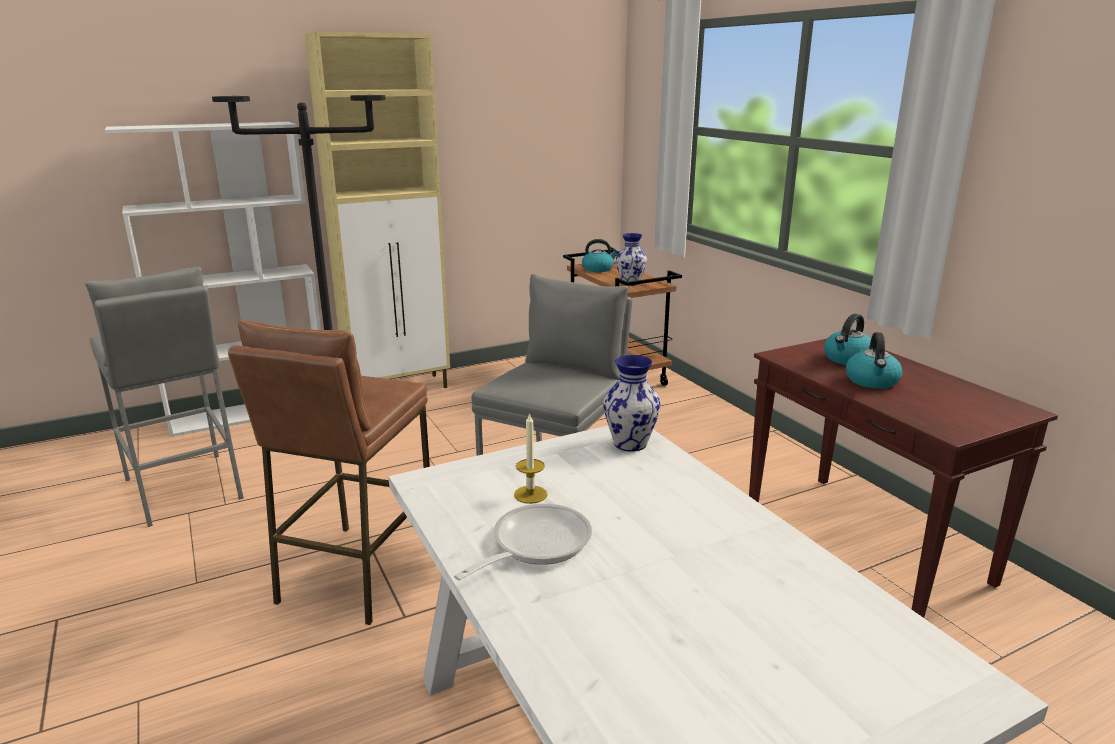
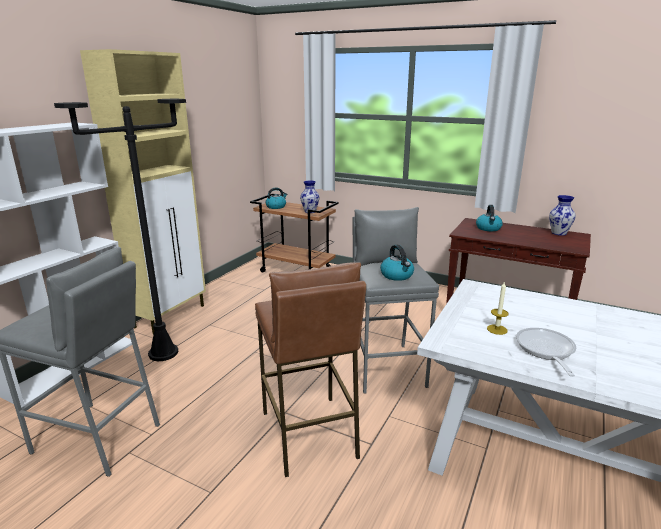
camera: 35 degrees left, 0 degrees up
(630, 443) = (485, 291): vase -> vase (558, 233)
(872, 381) = (515, 236): kettle -> kettle (397, 275)

